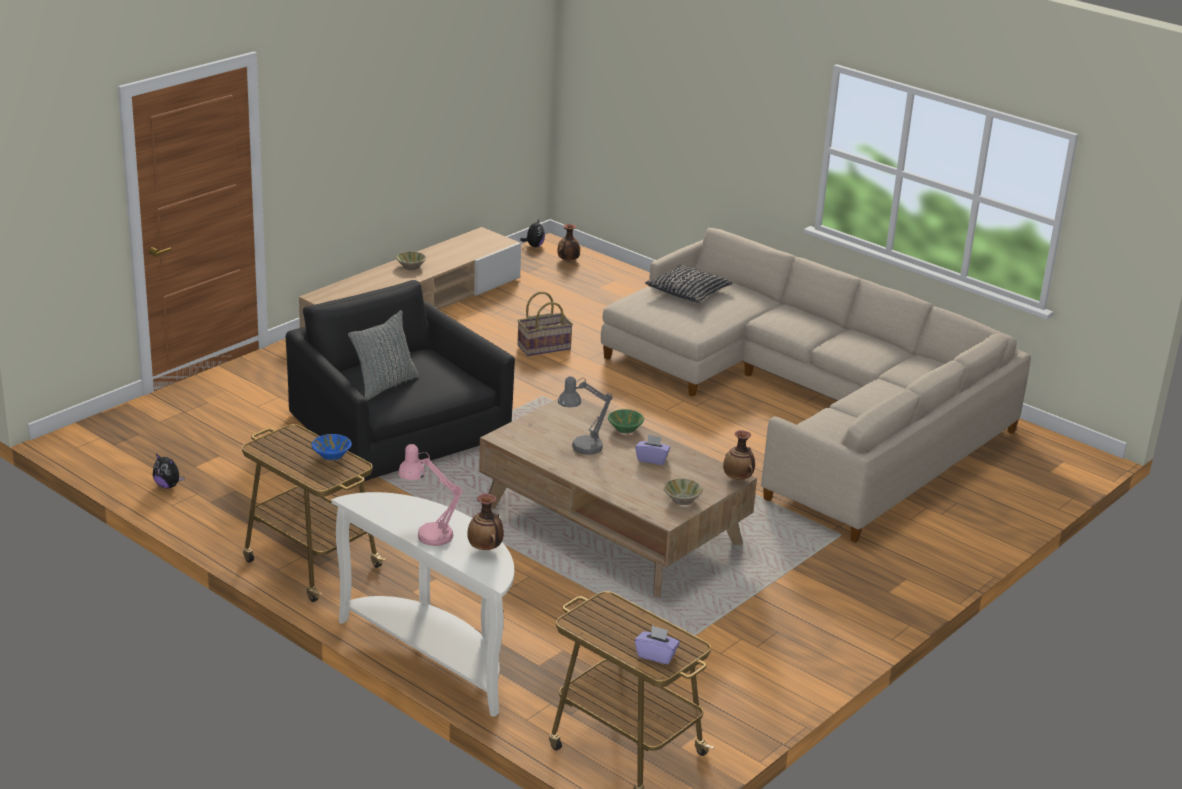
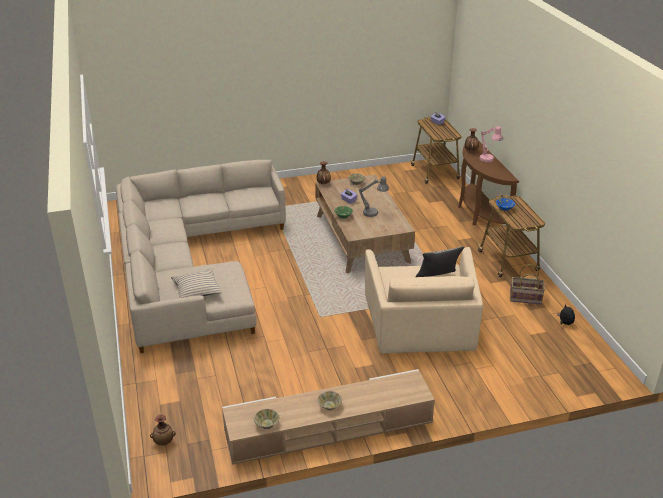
camera: 145 degrees left, 5 degrees up
(395, 429) = (421, 321): black armchair -> beige armchair
(435, 656) = (478, 213): white console table -> brown console table
(460, 242) = (266, 424): none -> beige bowl
(534, 246) = (166, 475): plush toy -> none
(544, 347) = (280, 355): basket -> basket (525, 298)
(688, 292) = (196, 290): black pillow -> beige pillow

